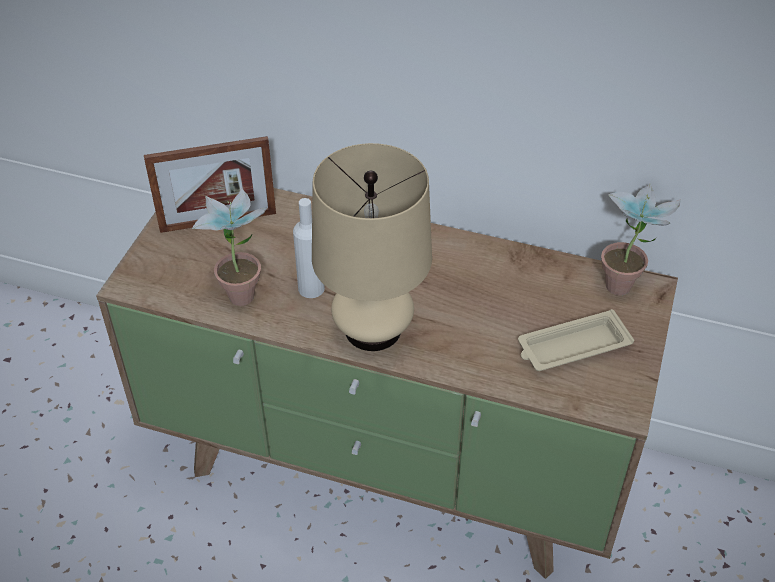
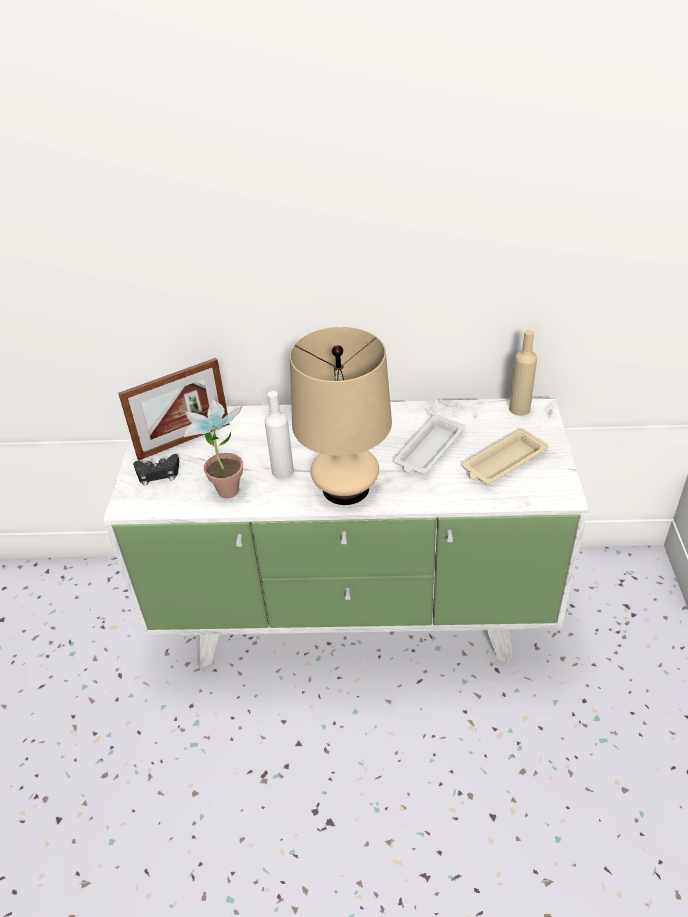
camera: 15 degrees left, 5 degrees down
(175, 254) = (158, 473): none -> black game controller
(389, 460) = (353, 610): green dresser -> white dresser
(490, 307) = (428, 450): none -> white tray
(625, 282) = (519, 409): potted plant -> beige bottle

